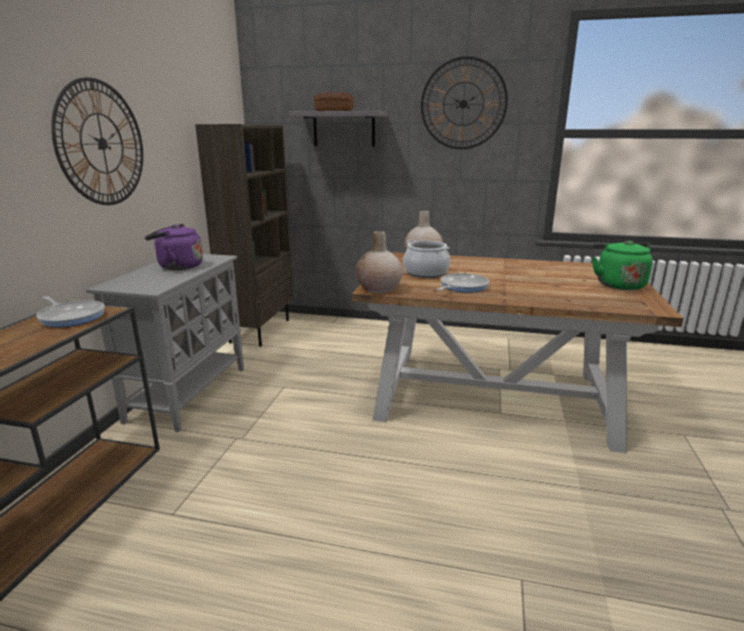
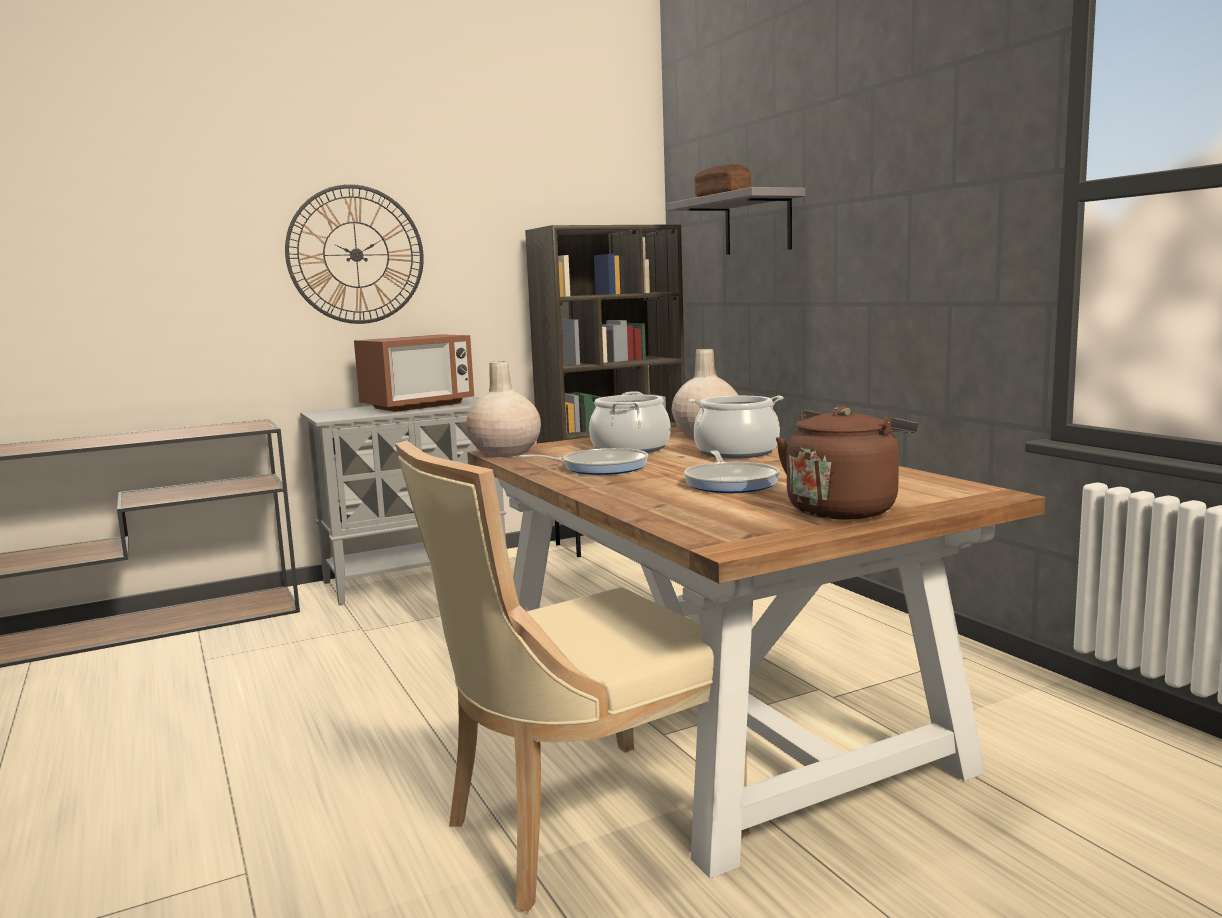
camera: 50 degrees right, 10 degrees down
(71, 316) = (229, 427): frying pan -> frying pan (731, 482)
(177, 267) = (418, 406): purple kettle -> microwave
(463, 104) = (905, 156): wall clock -> none
(476, 266) = (736, 452): none -> cooking pot
(563, 464) = (578, 827): none -> beige chair
(618, 284) = (844, 509): green kettle -> brown kettle

